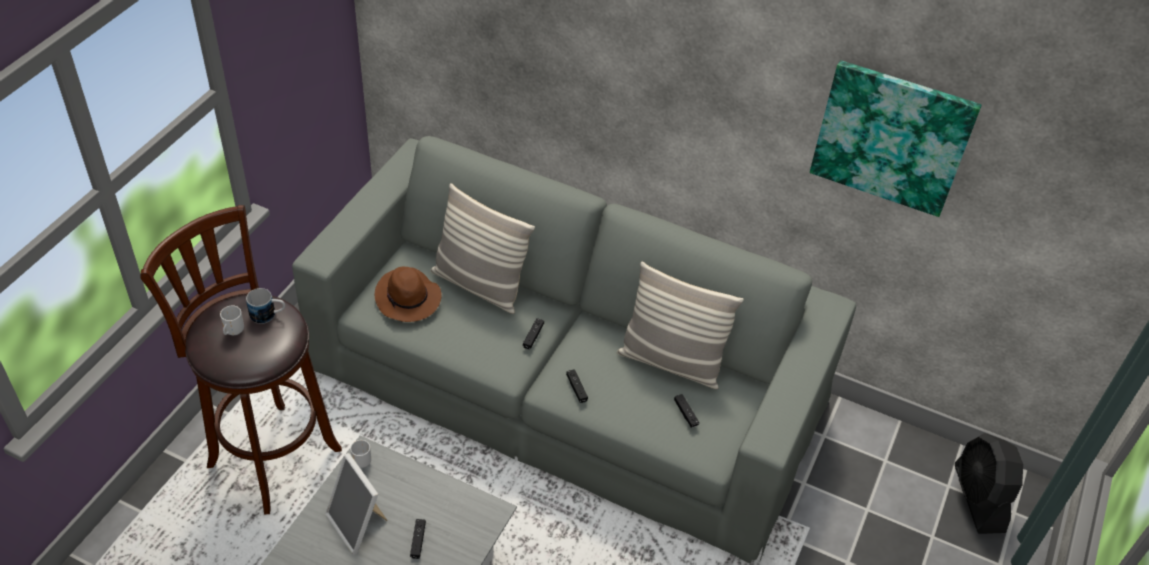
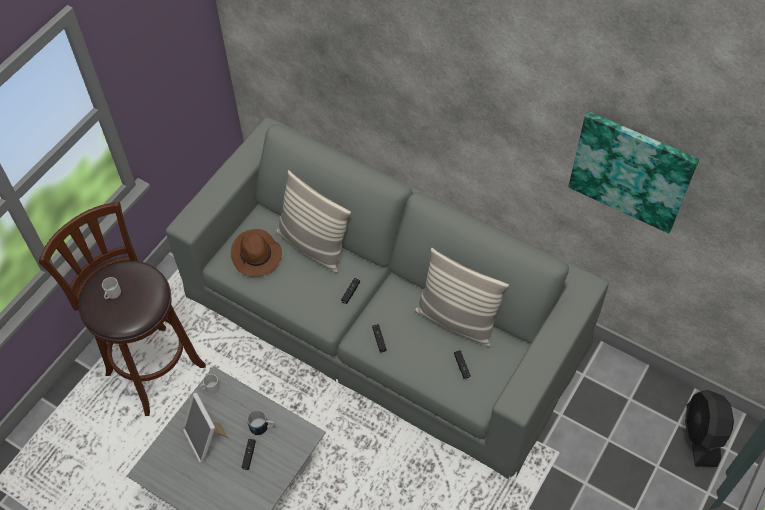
camera: 10 degrees right, 10 degrees up
(268, 315) = (140, 282): mug -> mug (263, 427)

